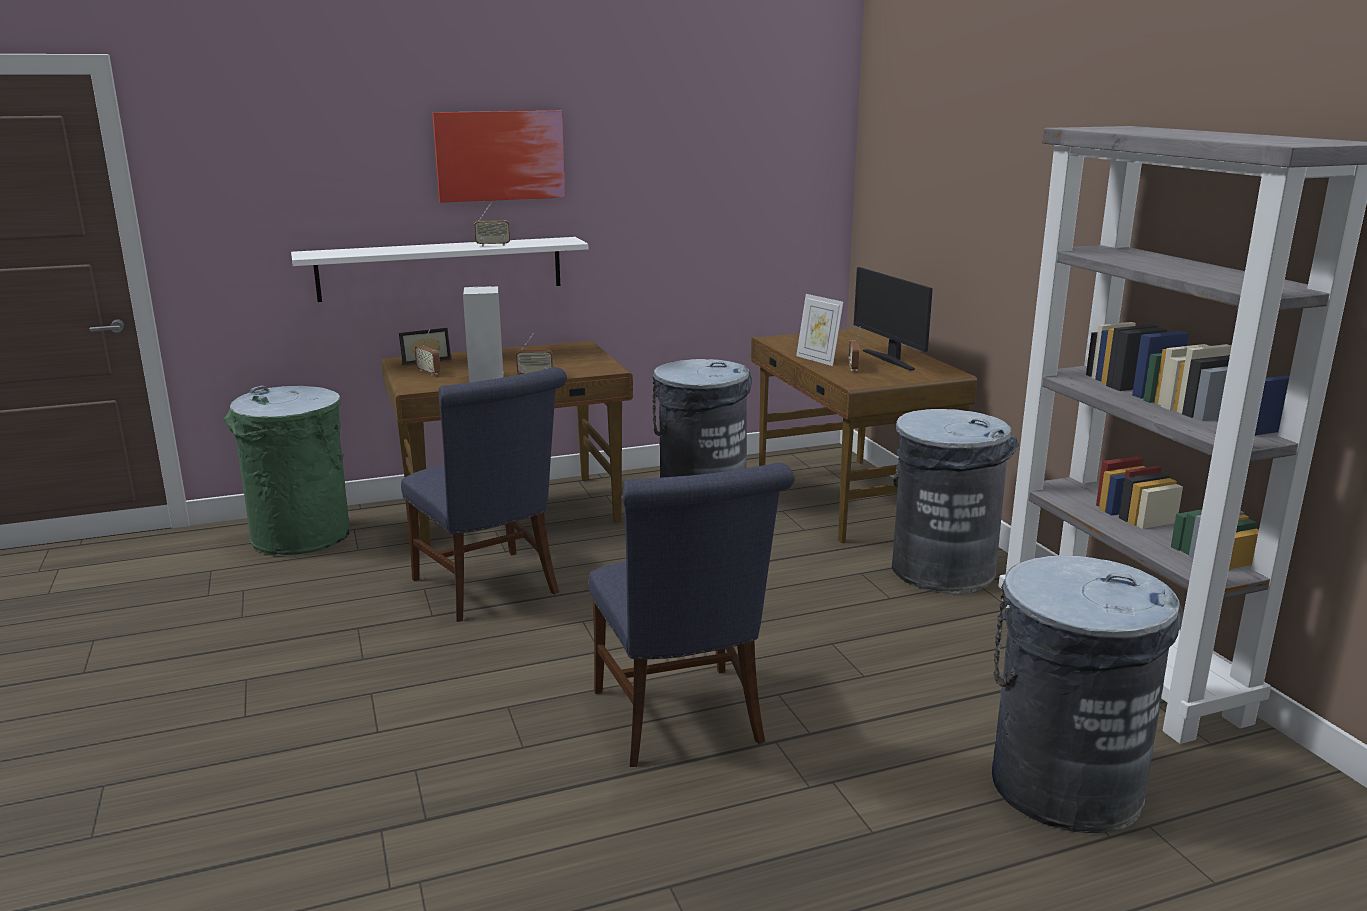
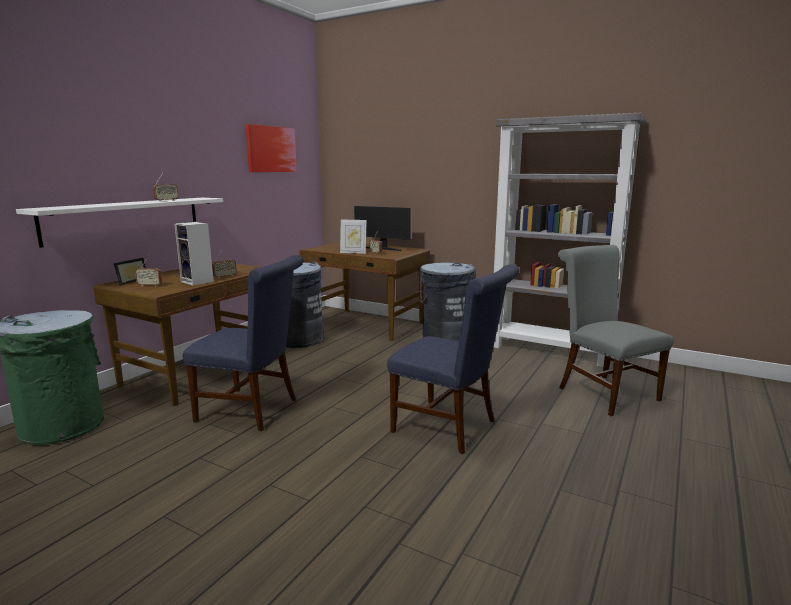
camera: 40 degrees left, 5 degrees down
(500, 155) = (157, 144): picture -> picture (271, 149)
(1064, 784) = (603, 392): grey trash can -> grey chair

